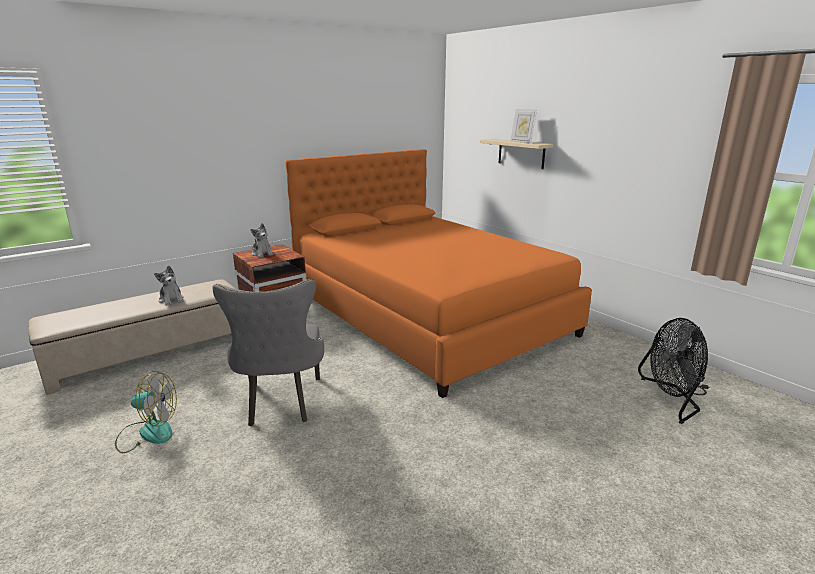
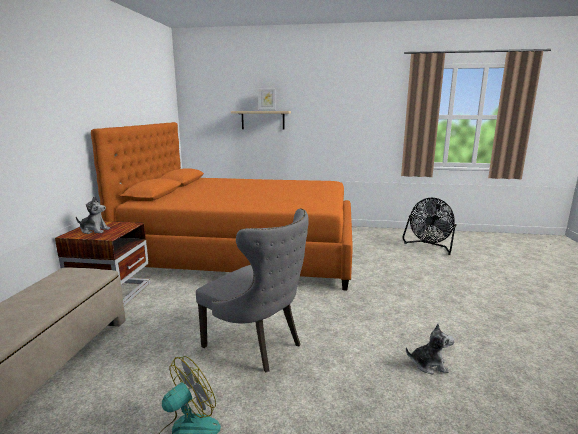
camera: 45 degrees left, 5 degrees down
(171, 300) = (50, 299): plush toy -> plush toy (428, 365)

